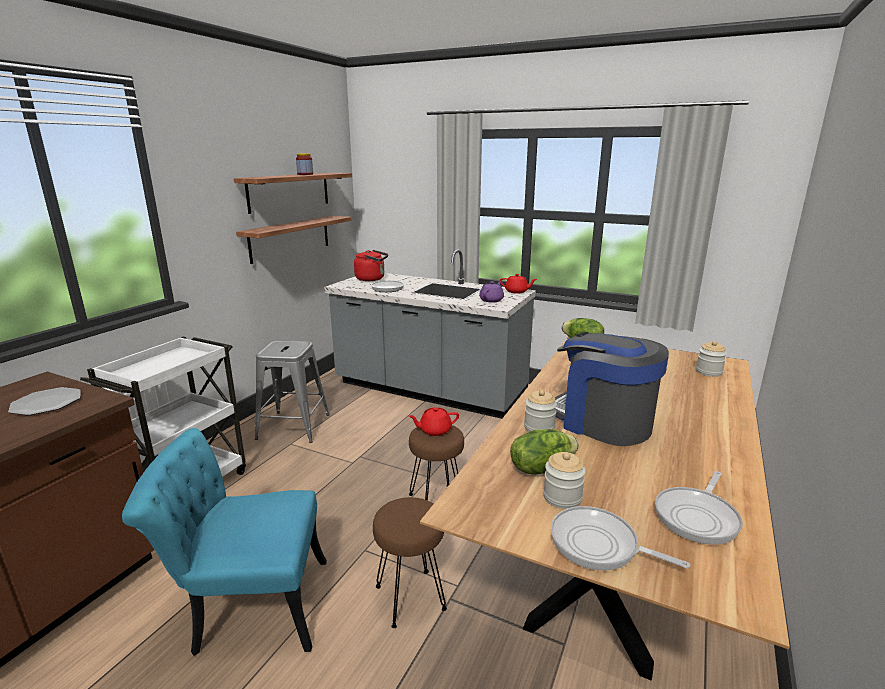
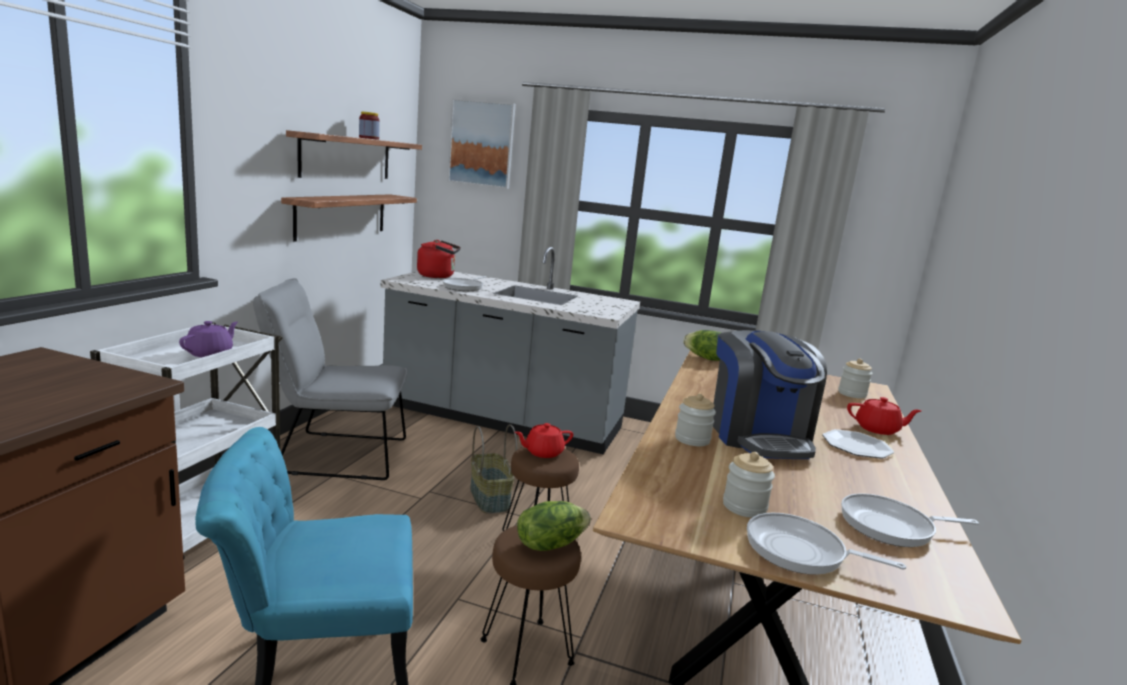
camera: 10 degrees left, 5 degrees down
(46, 403) = (61, 382): plate -> plate (856, 446)
(294, 427) = (334, 455): grey stool -> grey chair
(401, 166) = (482, 144): none -> picture
(405, 461) = (488, 498): none -> basket
(491, 300) = (594, 307): purple teapot -> purple teapot (210, 353)
(516, 291) = (619, 301): red teapot -> red teapot (878, 429)
(541, 468) = (710, 478): lettuce -> lettuce (550, 544)
(602, 422) = (758, 436): coffee machine -> coffee machine turned 135 degrees counterclockwise
(698, 517) = (891, 526): frying pan -> frying pan turned 60 degrees clockwise

